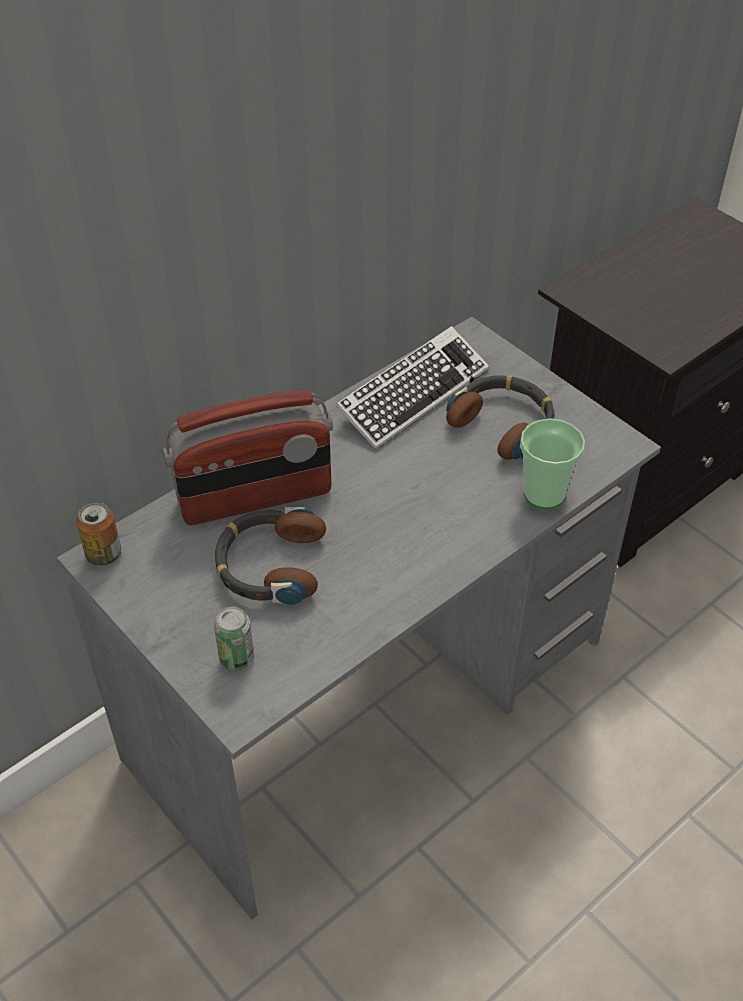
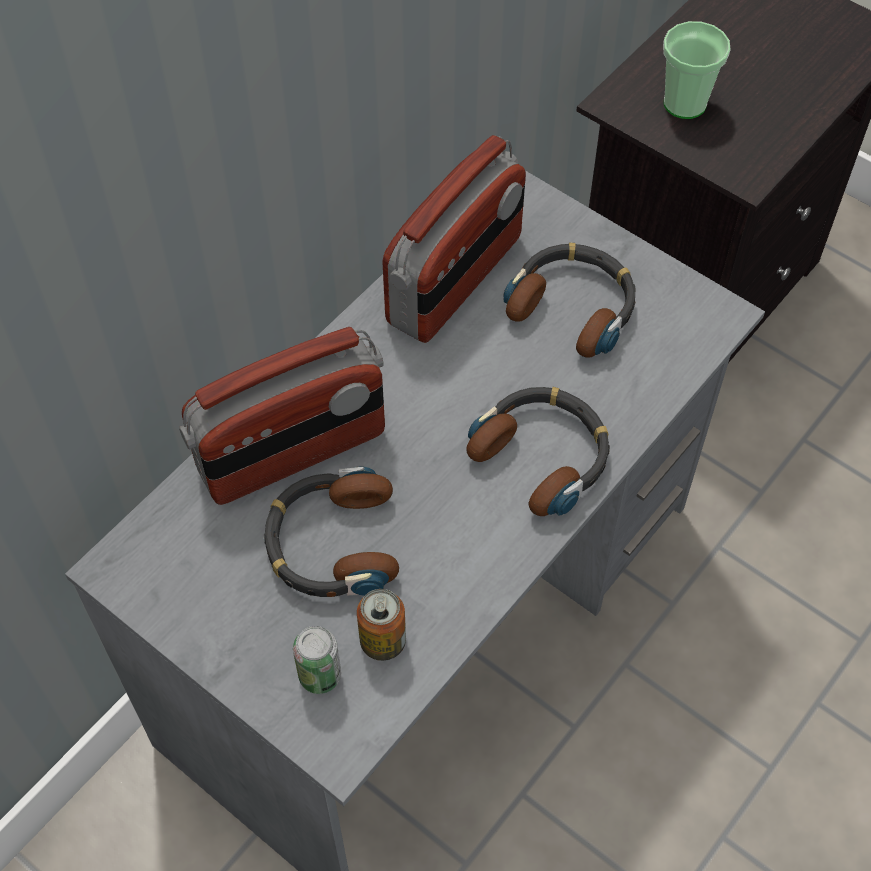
camera: 10 degrees left, 10 degrees up
(104, 554) = (123, 560): can -> can (383, 641)
(413, 395) = (456, 281): keyboard -> radio
(455, 525) = (543, 455): none -> headphones
(544, 494) = (640, 396): cup -> cup (685, 103)

